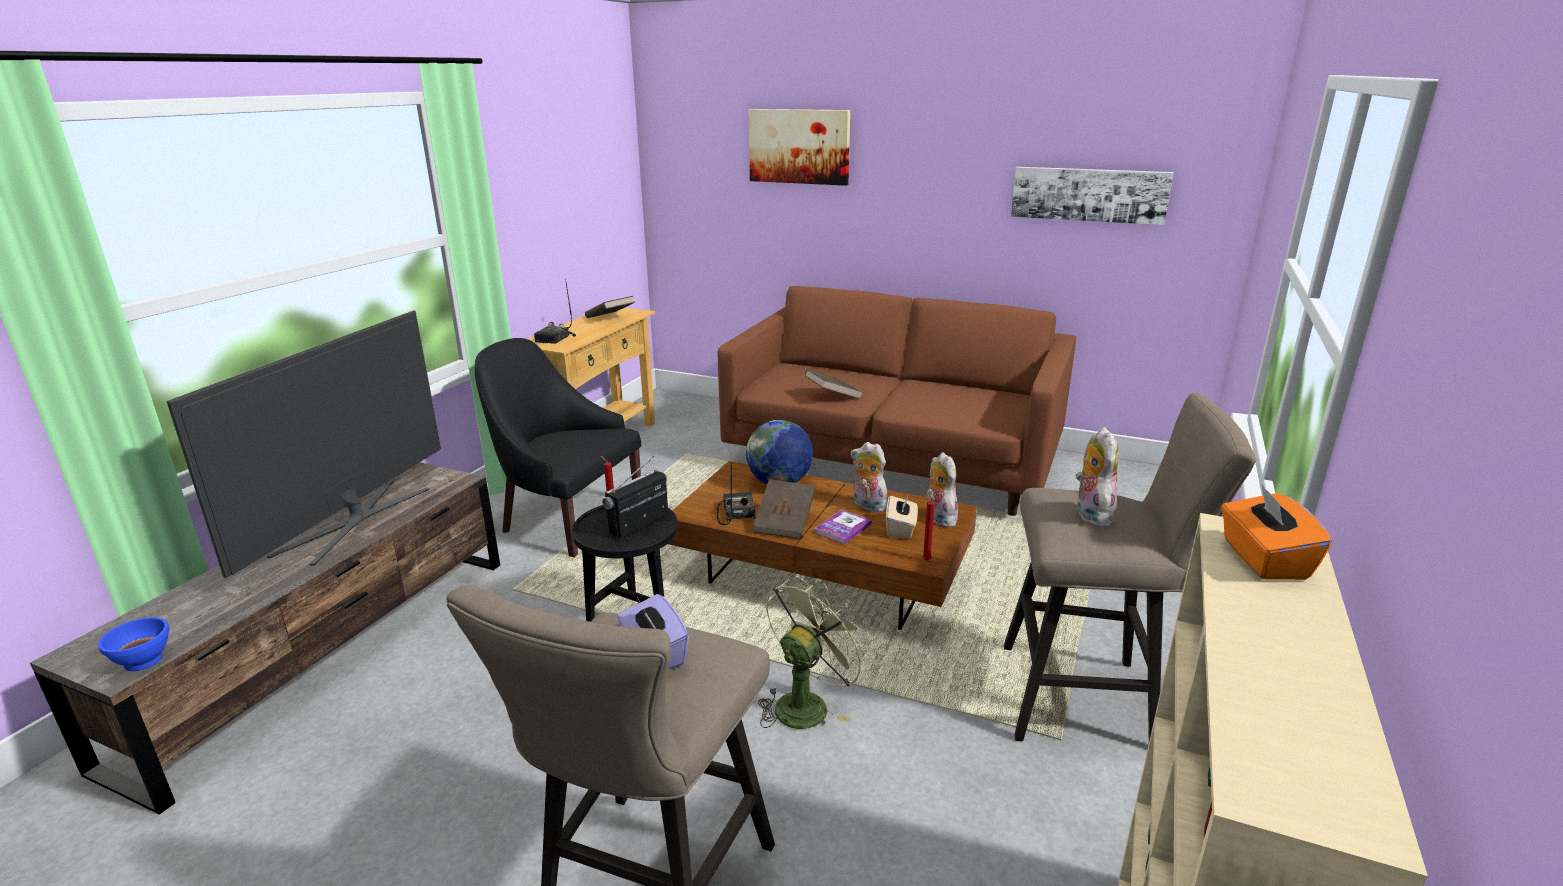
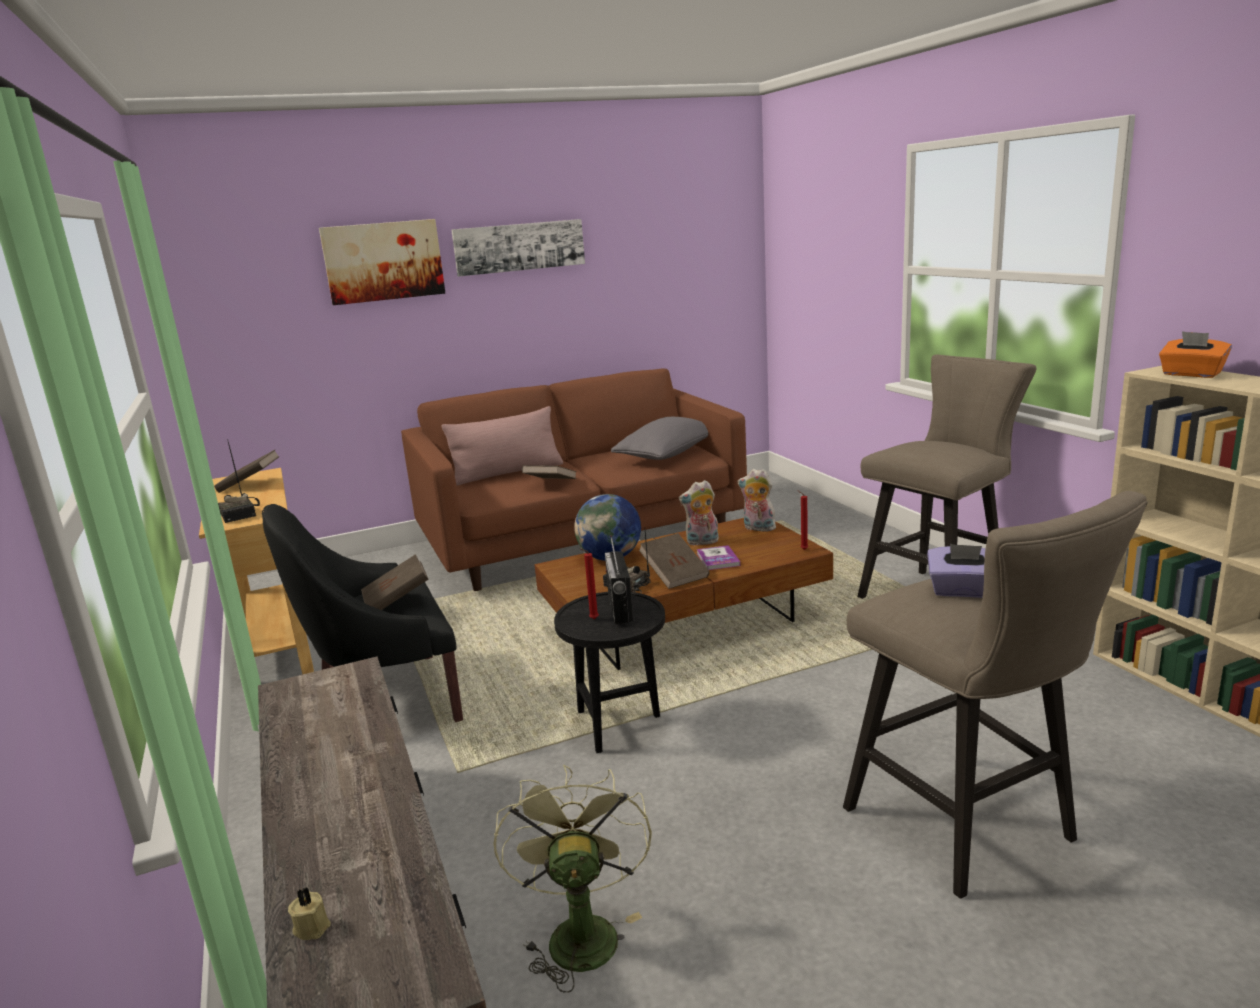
camera: 45 degrees left, 5 degrees down
(144, 661) = (434, 959): blue bowl -> none
(166, 607) = (312, 926): none -> beige candle
(354, 520) = (328, 750): television -> none
(571, 444) = (397, 601): none -> brown book
(807, 703) = (827, 687): green fan -> green fan (579, 931)
(832, 372) = (507, 473): none -> pink pillow
(900, 529) = (751, 543): beige tissue box -> none
(981, 408) = (668, 455): none -> grey pillow
(1089, 194) = (655, 269): picture -> picture (519, 247)
(1090, 515) = (937, 449): plush toy -> none

